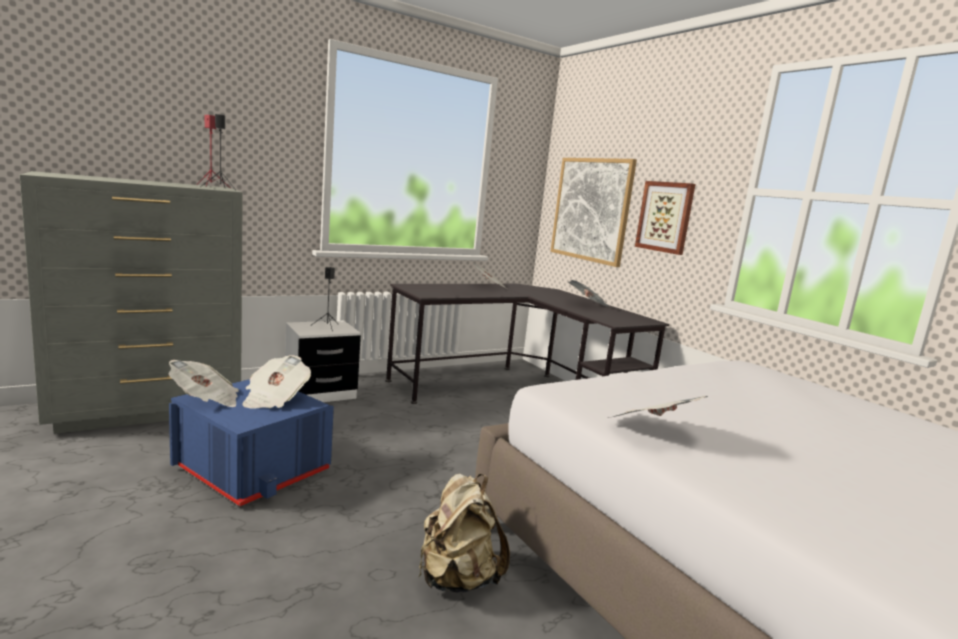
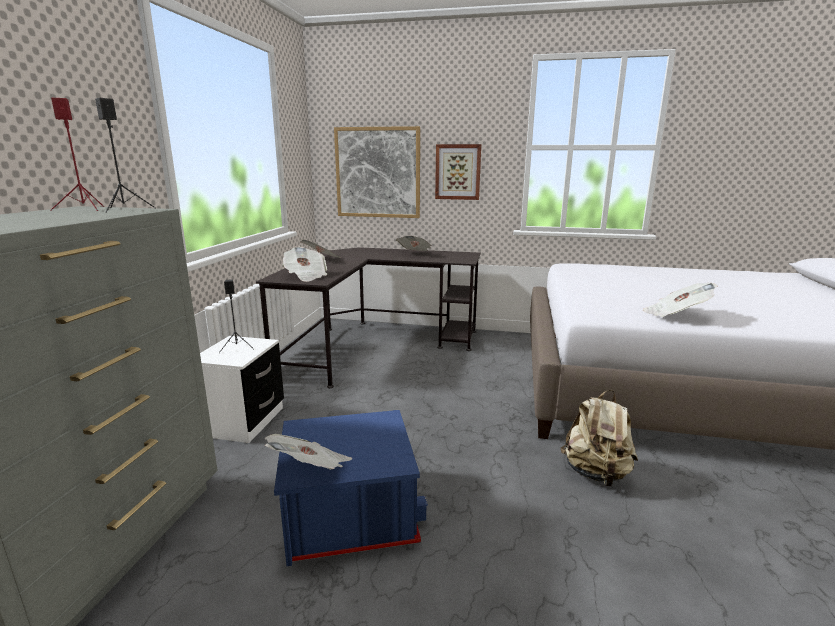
camera: 45 degrees left, 5 degrees up
(274, 399) = (355, 431): newspaper -> newspaper (306, 276)

